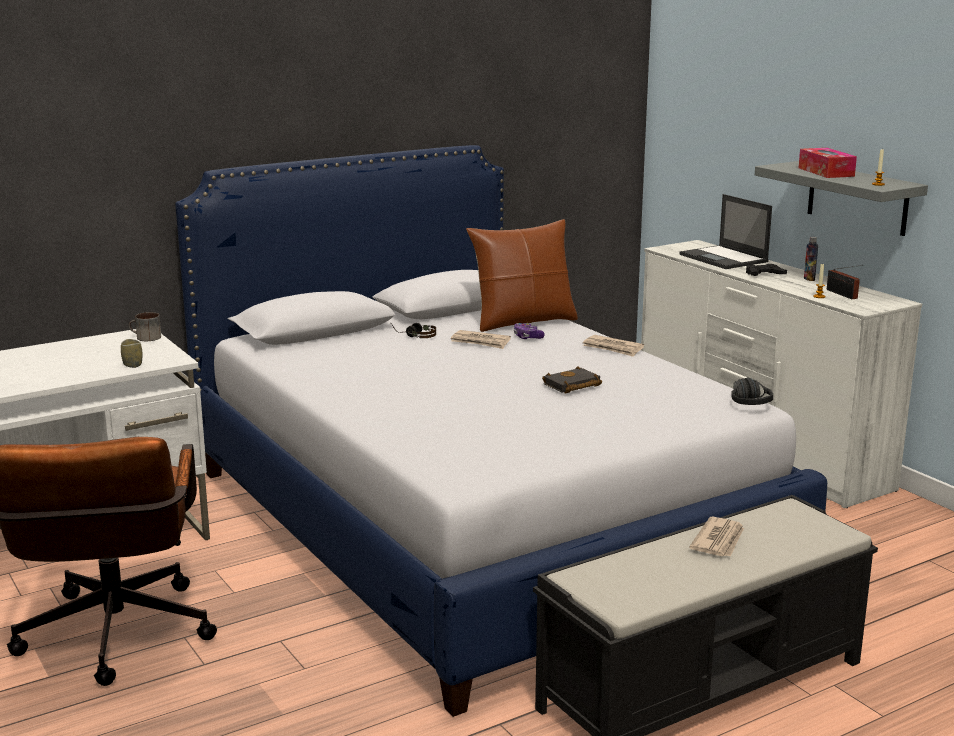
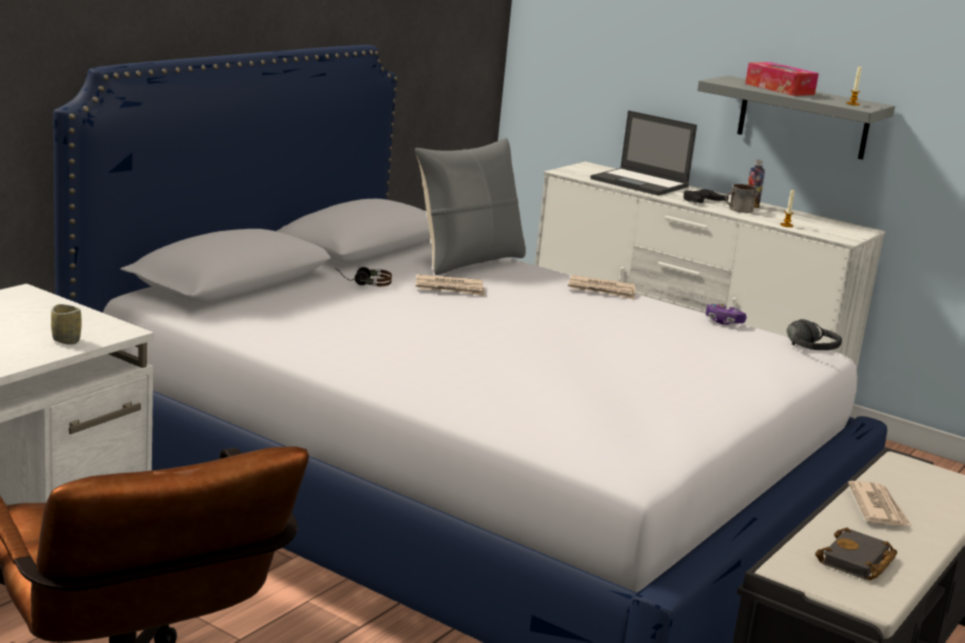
camera: 25 degrees left, 0 degrees up
(145, 338) = (37, 300): mug -> mug (738, 210)
(523, 321) = (468, 261): brown pillow -> grey pillow
(527, 337) = (495, 280): game controller -> game controller (723, 322)
(572, 386) = (613, 338): black book -> black book (857, 562)
(843, 295) = (805, 223): radio -> none

